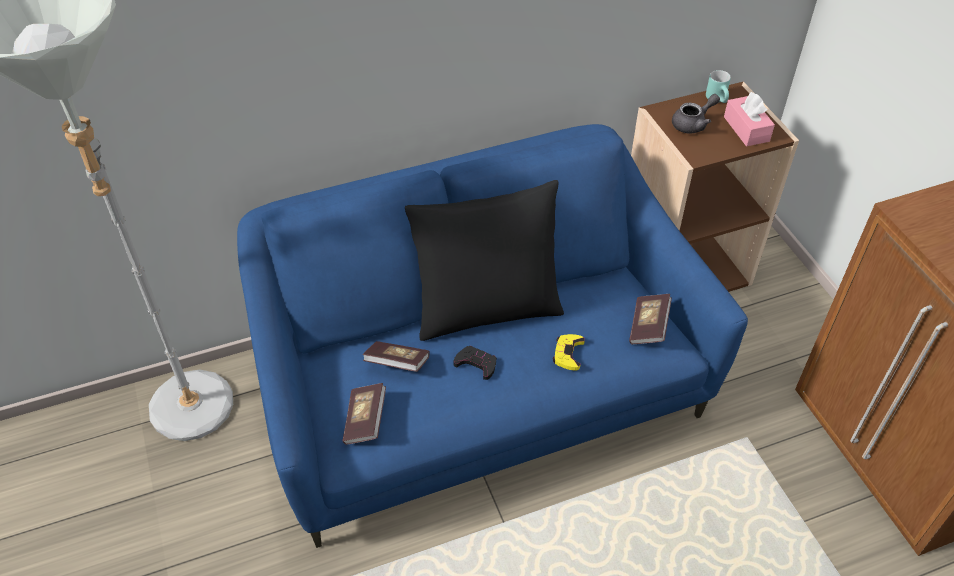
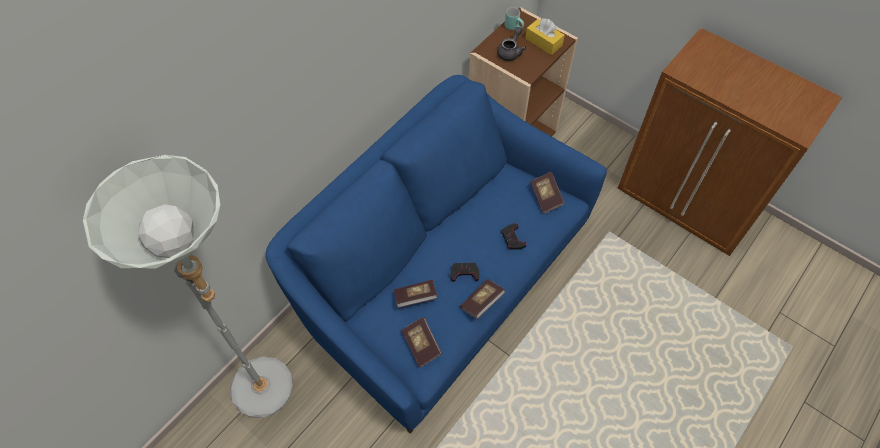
camera: 30 degrees left, 10 degrees up
(474, 408) = (482, 302): none -> book
(486, 308) = (444, 232): black pillow -> none
(568, 354) = (513, 238): yellow game controller -> black game controller
(746, 129) = (543, 42): pink tissue box -> yellow tissue box

